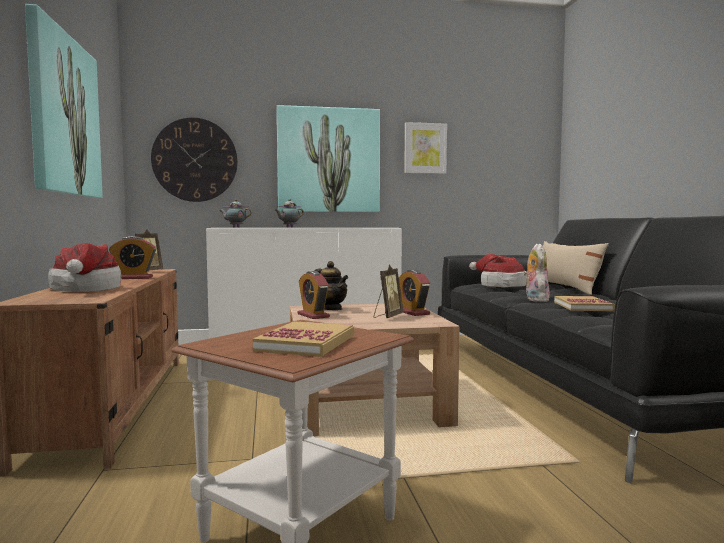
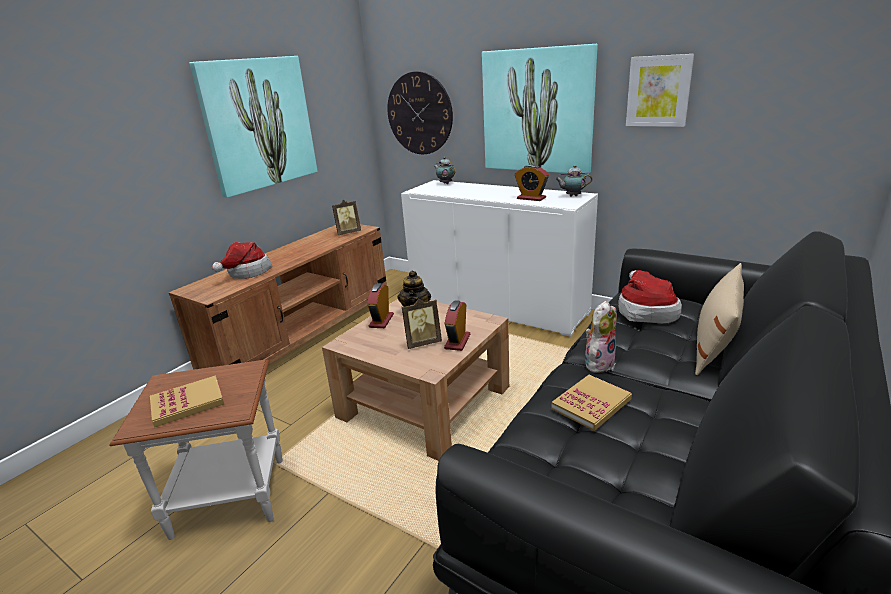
camera: 45 degrees right, 20 degrees up
(134, 278) = (311, 249): alarm clock -> alarm clock (531, 198)
(288, 227) = (480, 191): teapot -> teapot (572, 196)

